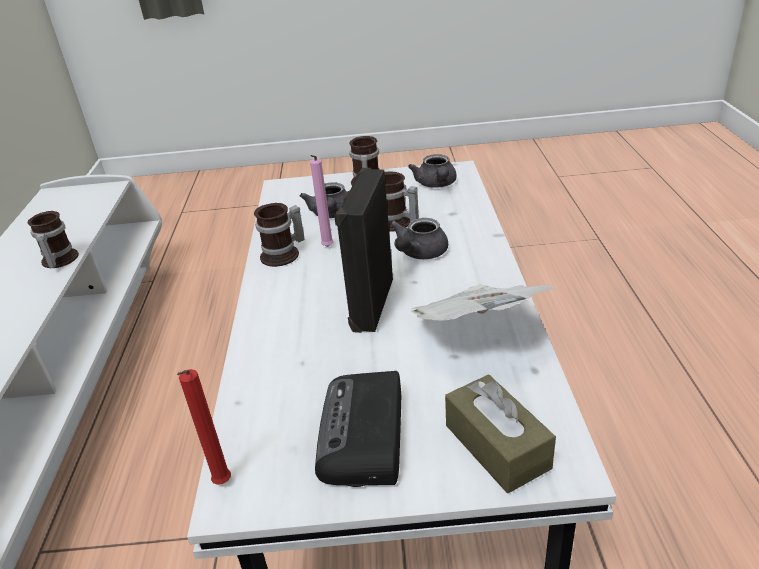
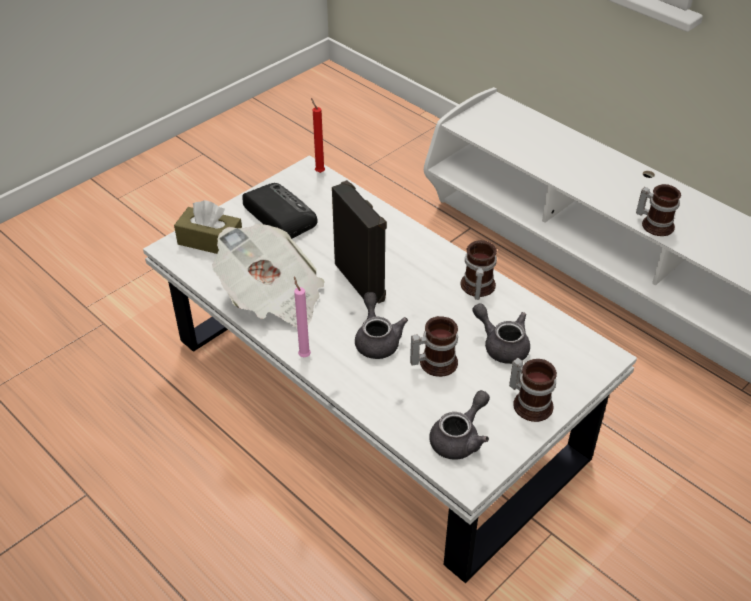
camera: 135 degrees right, 10 degrees up
(327, 248) = (454, 309): pink candle -> pink candle (303, 354)
(436, 185) = (460, 438): grey teapot -> grey teapot turned 90 degrees clockwise

